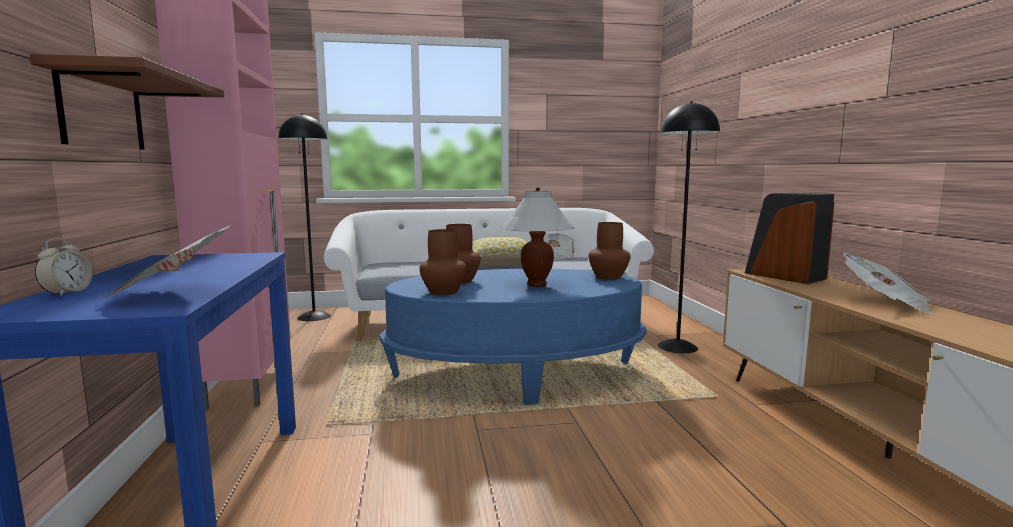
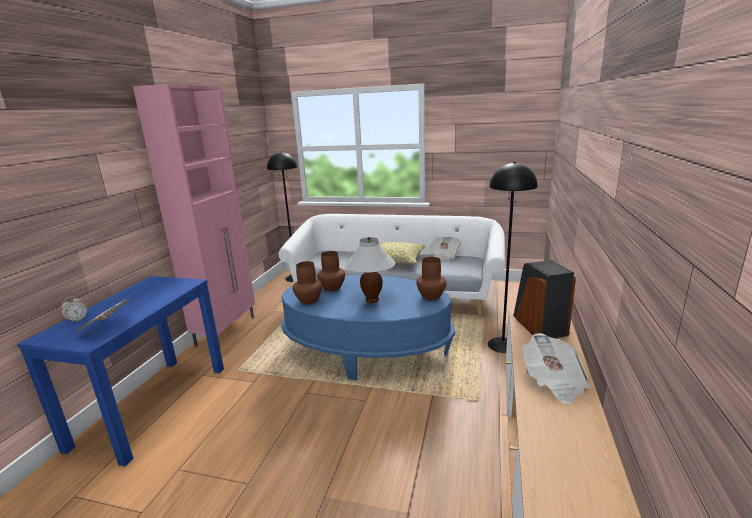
camera: 25 degrees right, 10 degrees up
(102, 111) = (108, 214): brown shelf -> none

